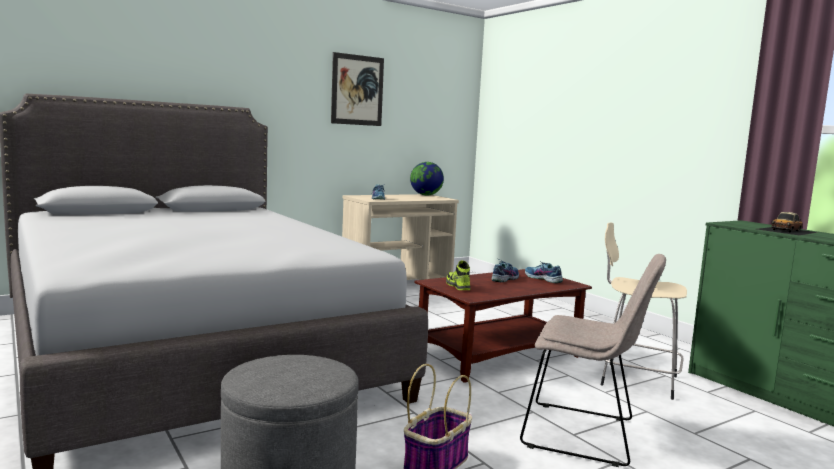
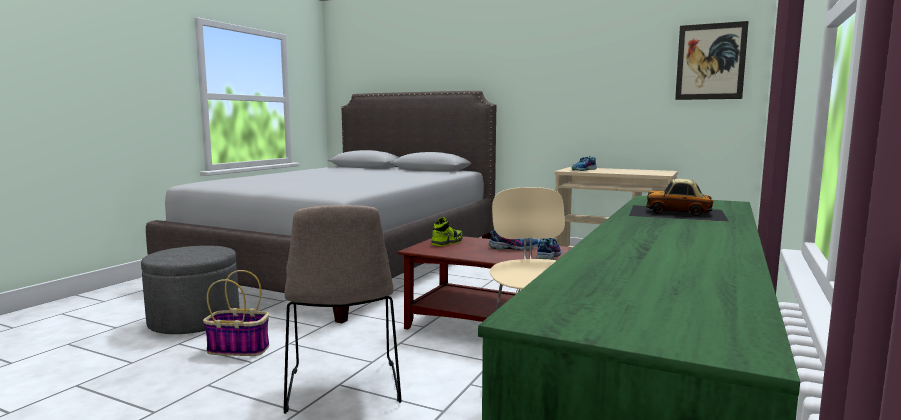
camera: 60 degrees right, 0 degrees up
(357, 90) = (591, 63): picture -> picture (710, 61)
(426, 195) = (663, 171): globe -> none

